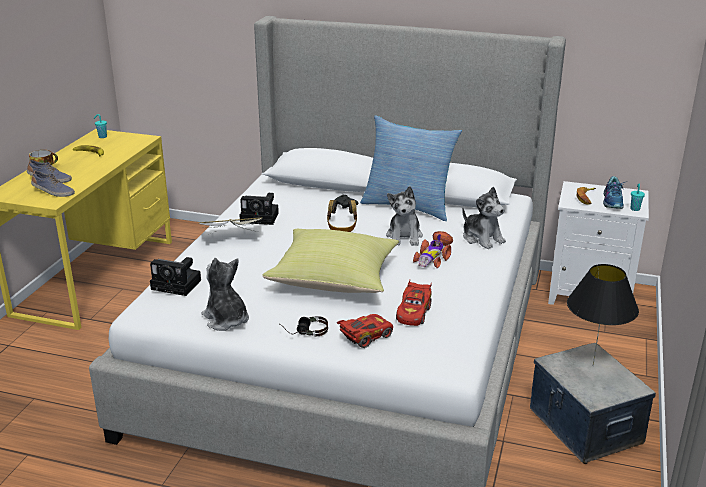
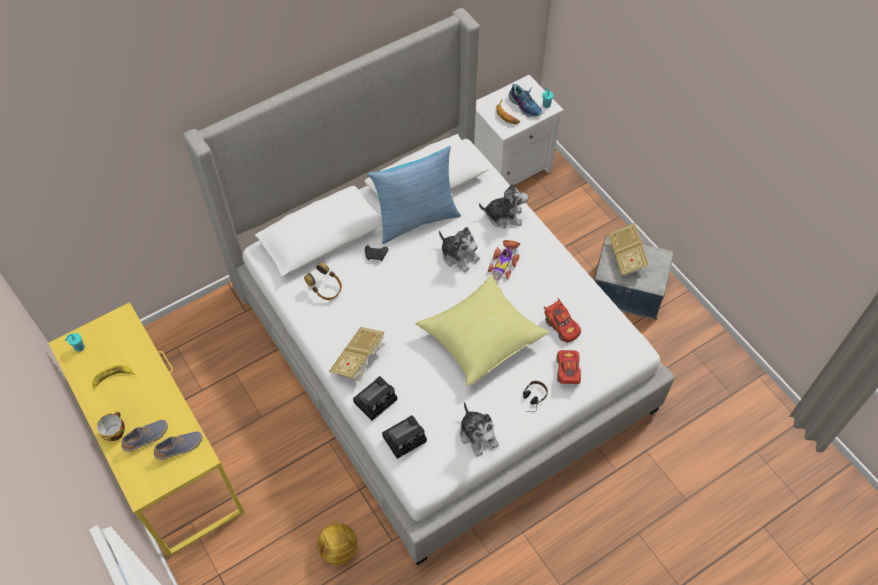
camera: 50 degrees left, 30 degrees up
(84, 391) = (338, 549): none -> football
(226, 319) = (478, 435): plush toy -> plush toy turned 120 degrees counterclockwise
(261, 217) = (343, 321): camera -> camera (376, 399)
(342, 227) = (410, 282): headphones -> headphones (326, 289)
(433, 257) = (504, 263): toy car -> toy car turned 45 degrees clockwise
(593, 366) = (627, 257): black table lamp -> book

